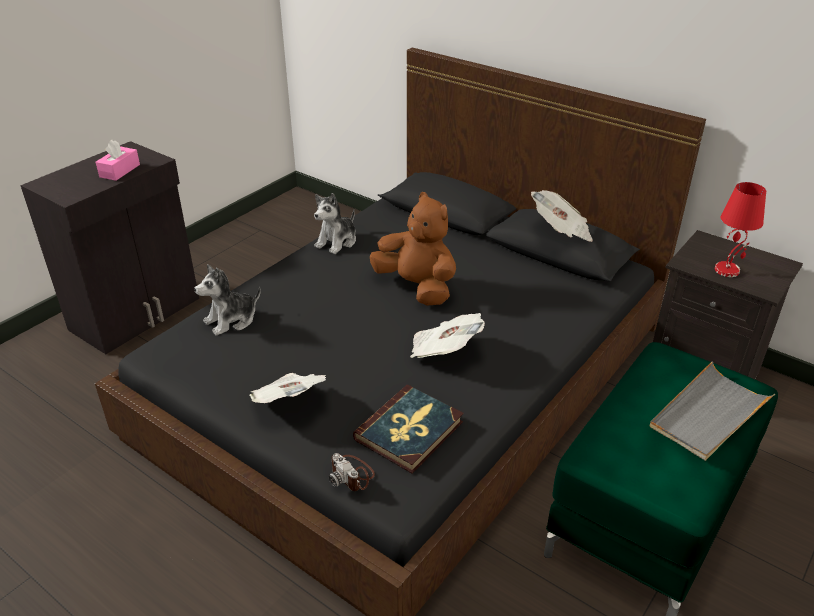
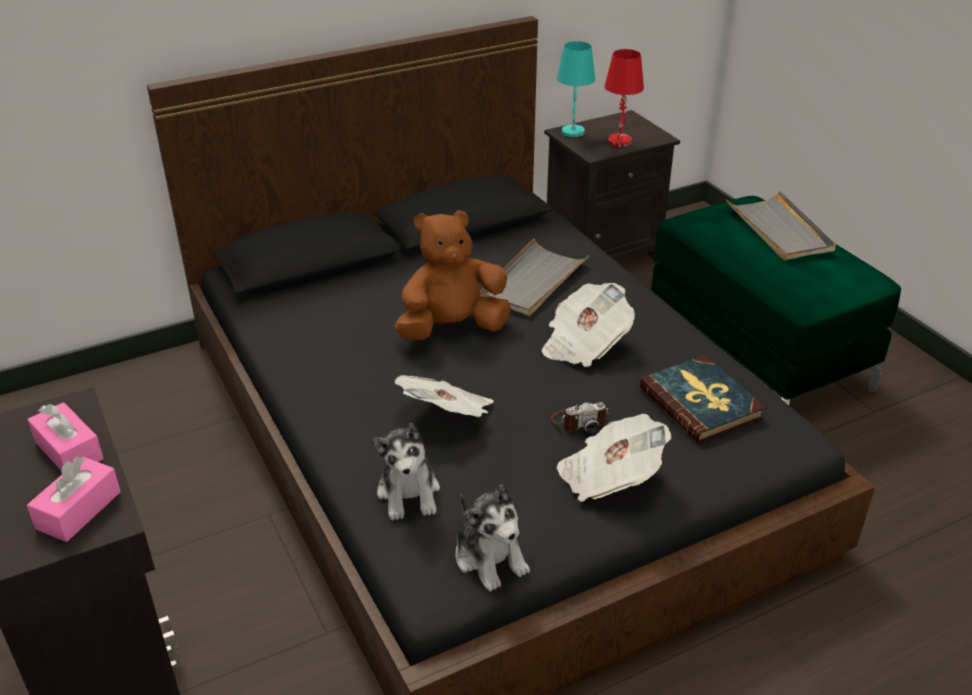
camera: 65 degrees left, 0 degrees up
(76, 187) = (79, 510): none -> pink tissue box
(337, 242) = (297, 360): plush toy -> plush toy (490, 558)
(352, 475) = (750, 458): camera -> camera (579, 420)
(509, 305) = (532, 281): none -> grey tray
(561, 231) = (471, 195): newspaper -> newspaper (448, 415)
(711, 243) = (572, 132): none -> turquoise table lamp

